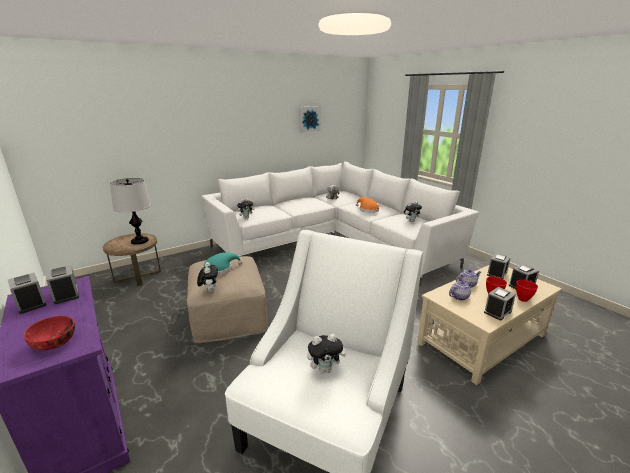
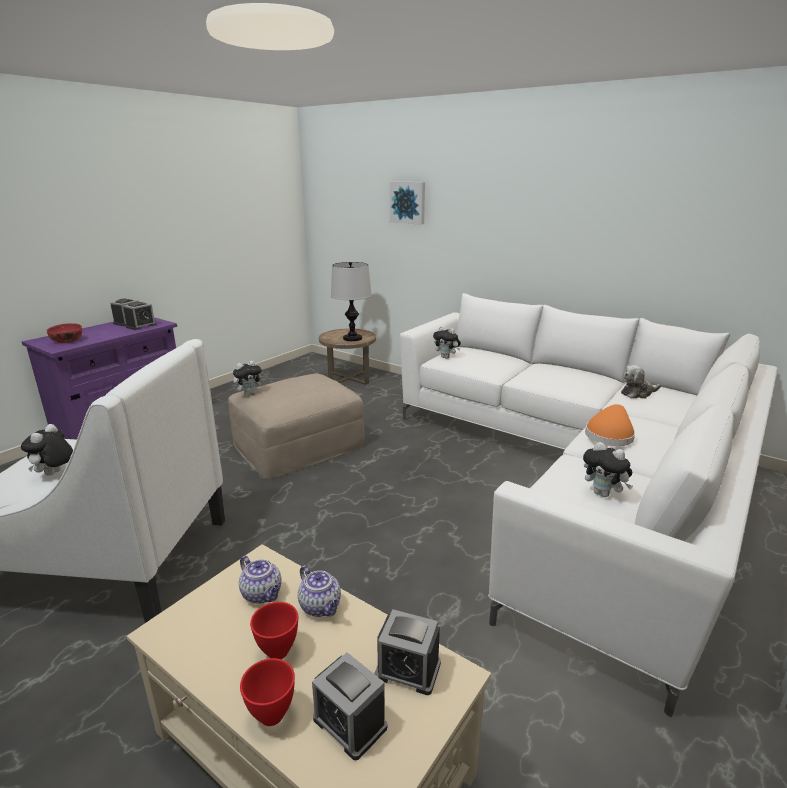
camera: 70 degrees right, 0 degrees up
(220, 269) = (293, 385): turquoise hat -> none
(309, 119) = (684, 219): picture -> picture (408, 202)
(325, 369) = (54, 474): plush toy -> plush toy turned 45 degrees clockwise
(497, 312) = (205, 654): alarm clock -> none

